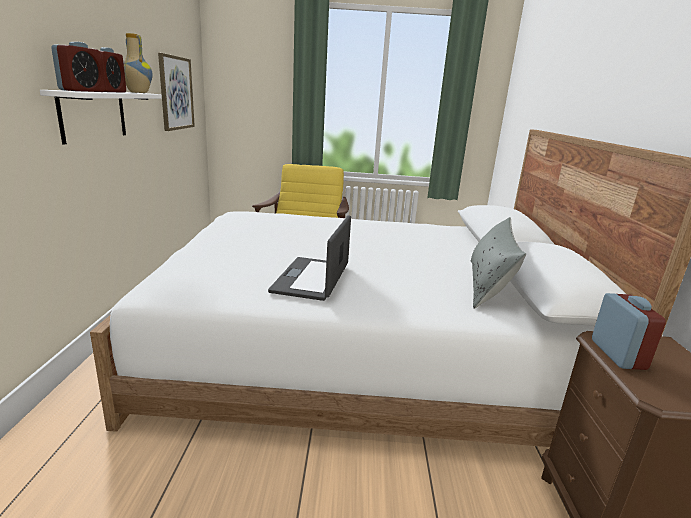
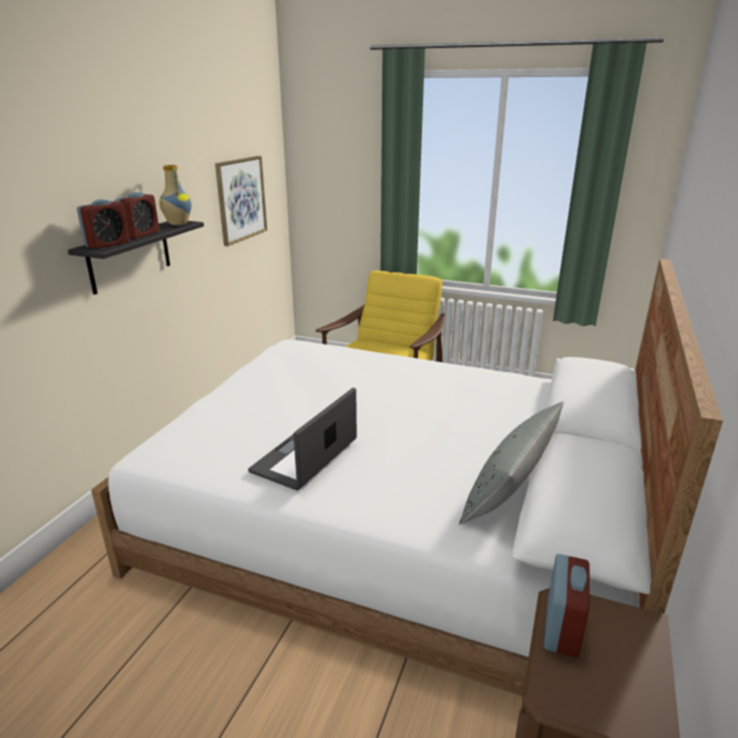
camera: 20 degrees right, 5 degrees up
(93, 115) = (130, 256): white shelf -> black shelf

